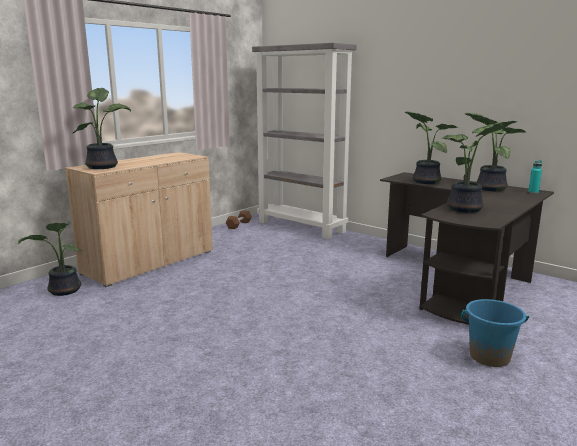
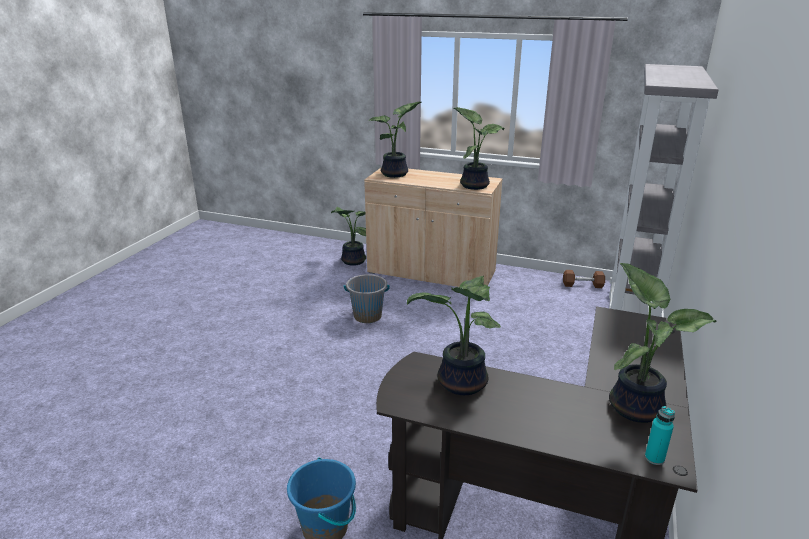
camera: 70 degrees right, 10 degrees up
(195, 300) = (367, 316): none -> grey bucket
(424, 181) = (619, 342): potted plant -> potted plant (474, 185)

